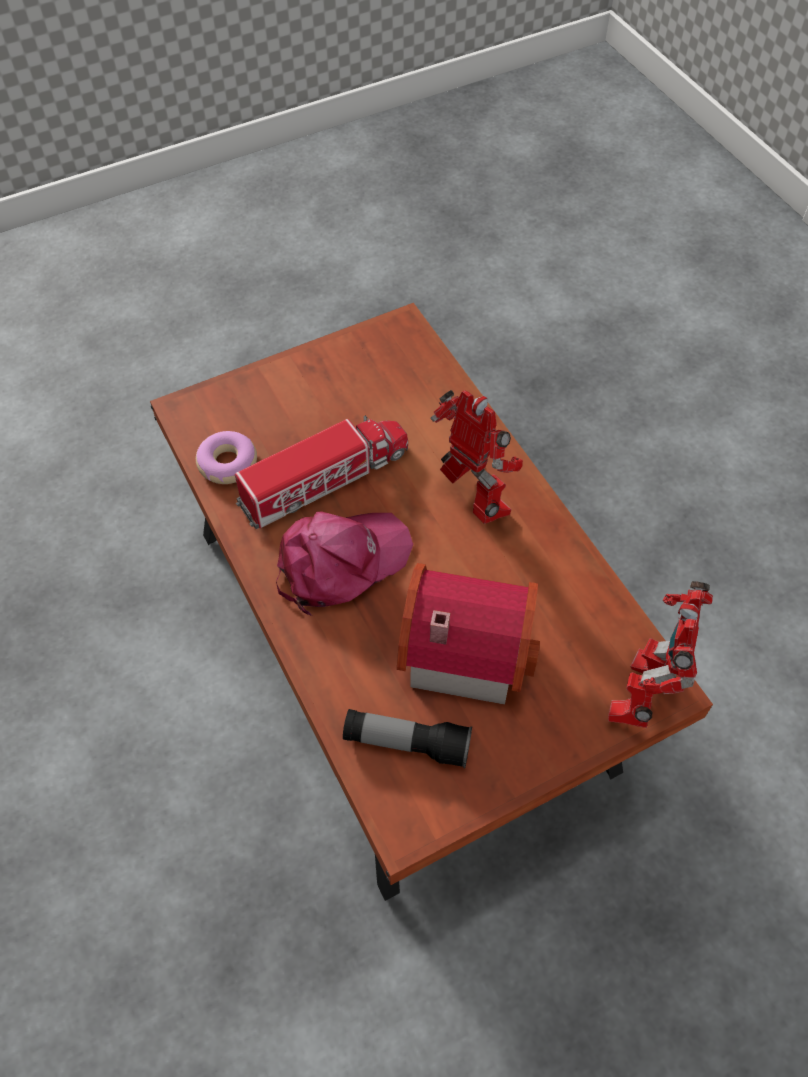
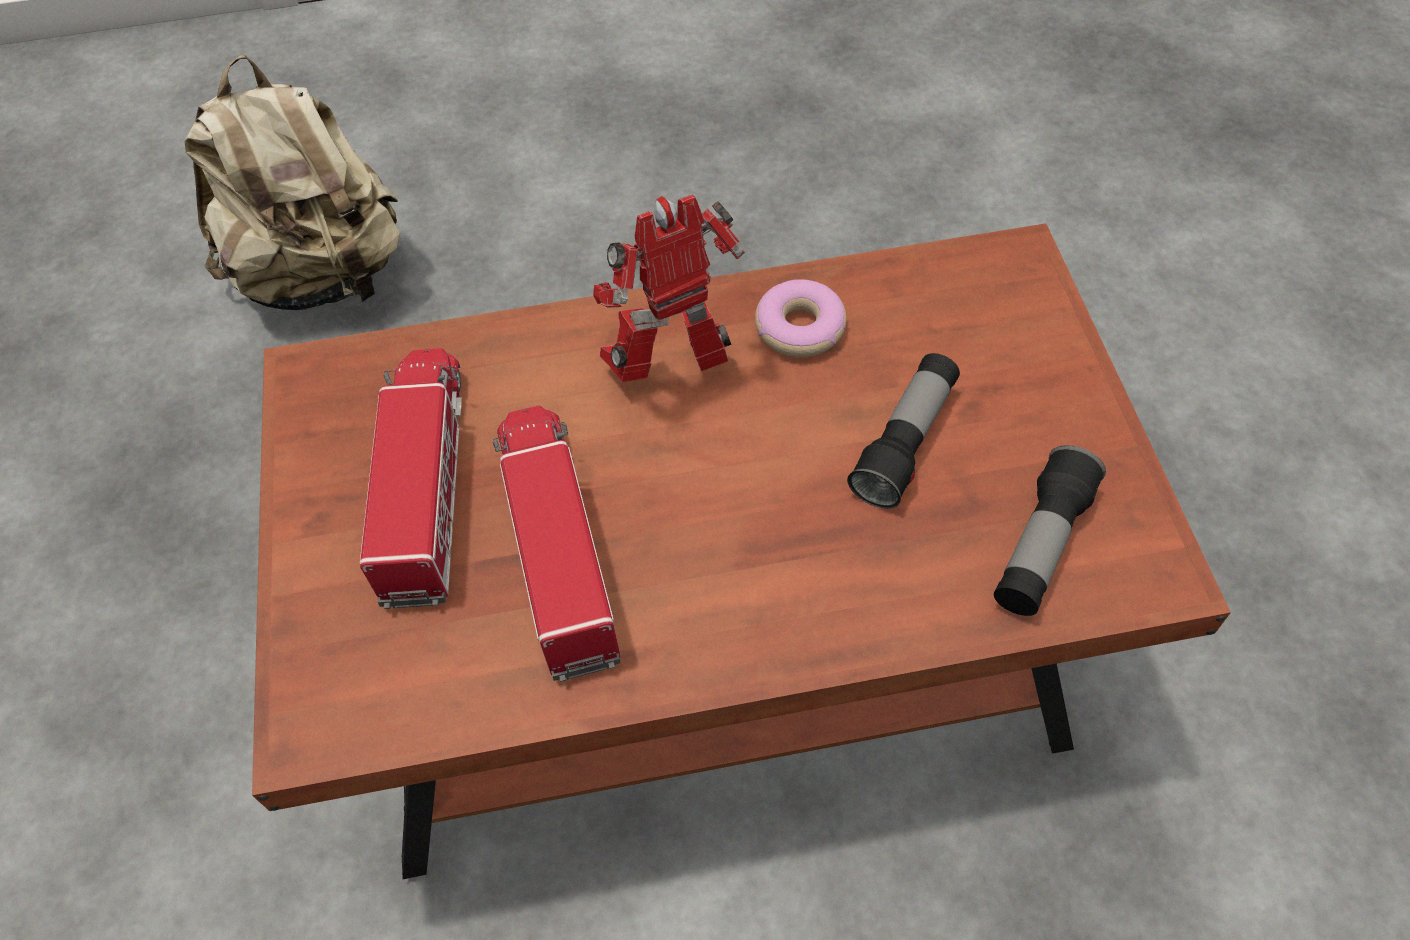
camera: 70 degrees left, 0 degrees up
(227, 464) = (461, 685): donut -> donut (800, 328)
(340, 562) = (721, 559): pink cap -> none
(347, 405) = (425, 483): none -> toy truck
(463, 645) = (905, 442): toy house -> flashlight
(588, 345) = (324, 275): none -> beige backpack
(642, 693) = (1018, 279): toy robot -> none

